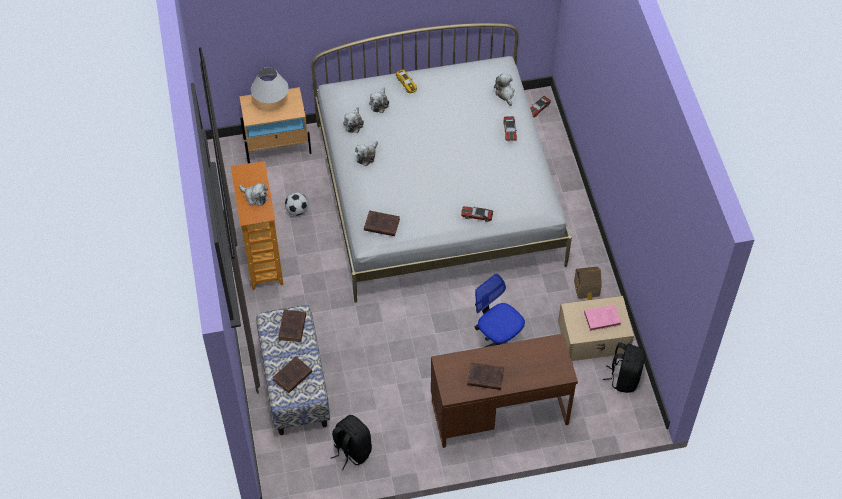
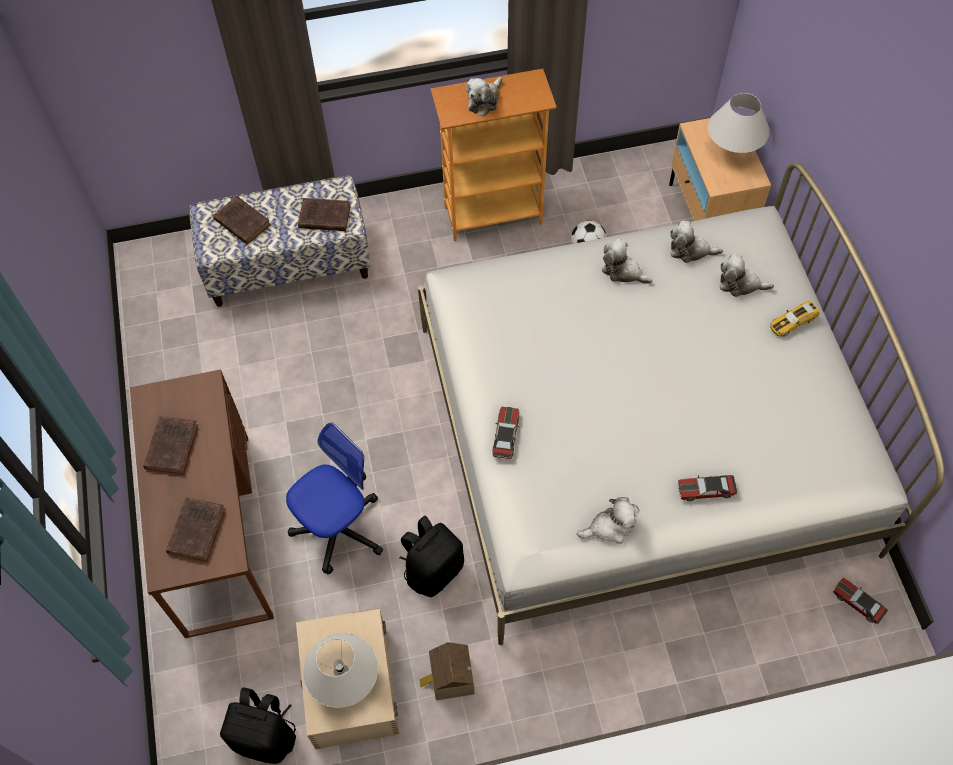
camera: 90 degrees right, 5 degrees up
(351, 451) = (175, 338): black backpack -> black backpack (433, 569)
(381, 225) = (482, 296): brown book -> brown book (197, 529)
(505, 93) = (798, 483): plush toy -> plush toy (610, 527)
(603, 319) = (345, 681): pink book -> white table lamp

